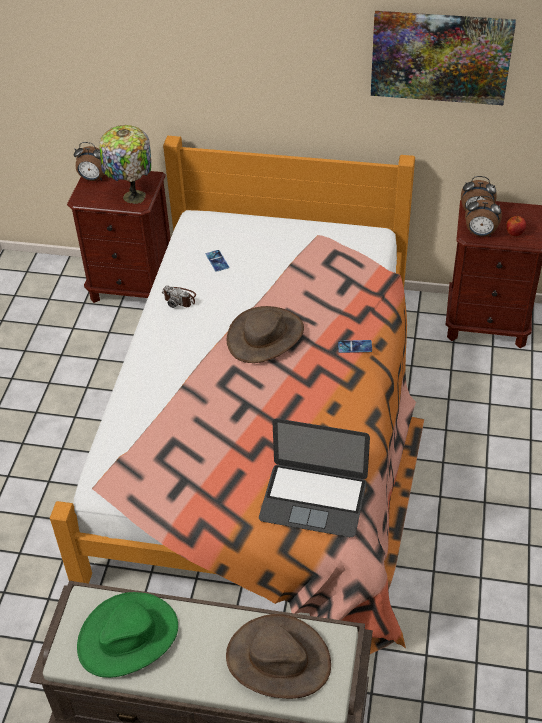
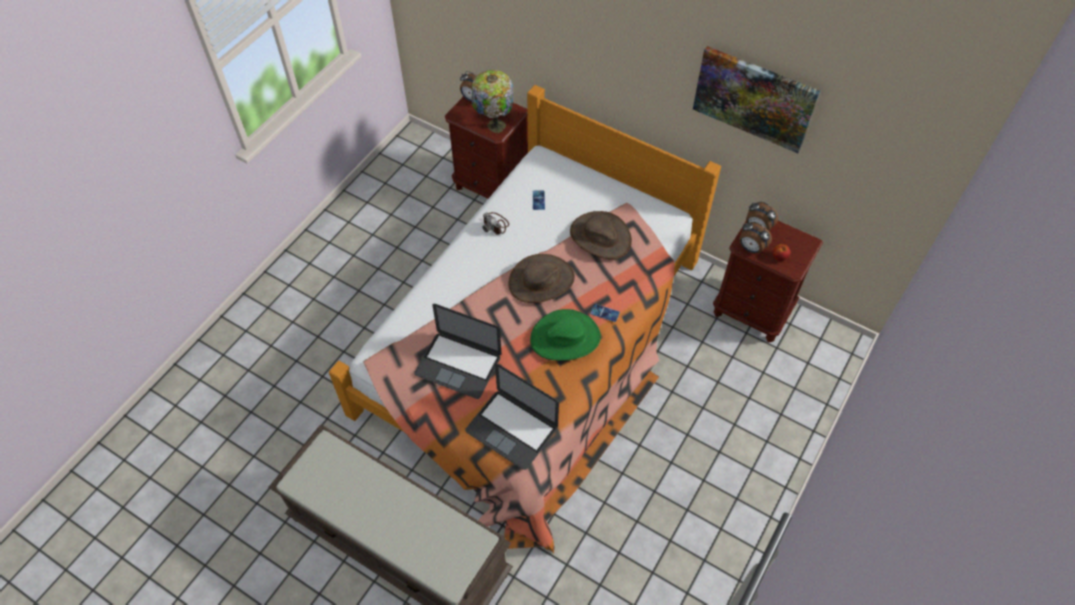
camera: 20 degrees right, 10 degrees up
(128, 636) = (341, 482): green hat -> green hat (565, 337)
(213, 453) = (458, 364): none -> laptop
(278, 660) = (432, 540): brown hat -> brown hat (600, 237)

